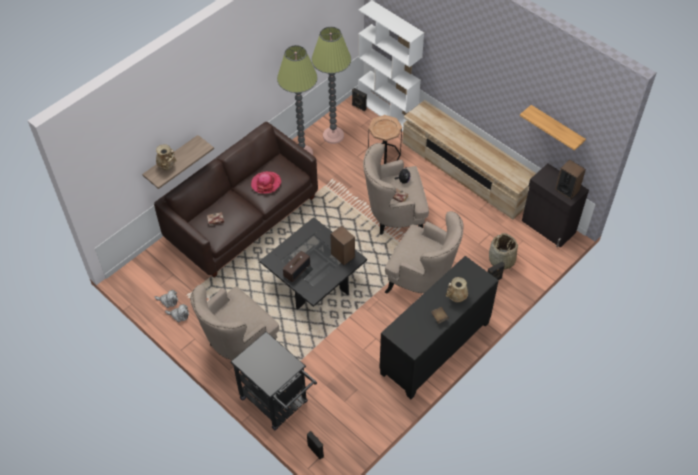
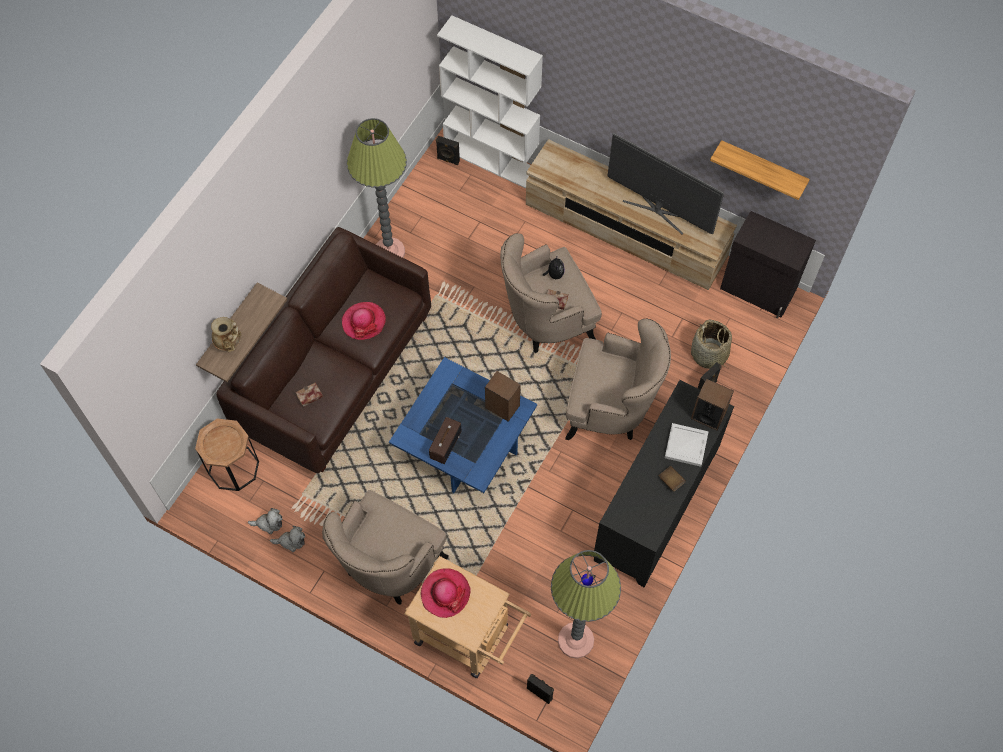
camera: 15 degrees left, 10 degrees up
(262, 355) = (445, 593): none -> hat
(278, 403) = (468, 638): black cart -> beige cart
(314, 281) = (464, 444): black coffee table -> blue coffee table
(333, 135) = (425, 213): floor lamp -> floor lamp (576, 640)
(384, 155) = (505, 228): brown side table -> brown side table (233, 467)
(456, 297) = (685, 446): beige vase -> white tray
(487, 155) = (658, 210): none -> television
(567, 190) = (787, 247): speaker -> speaker (708, 415)

